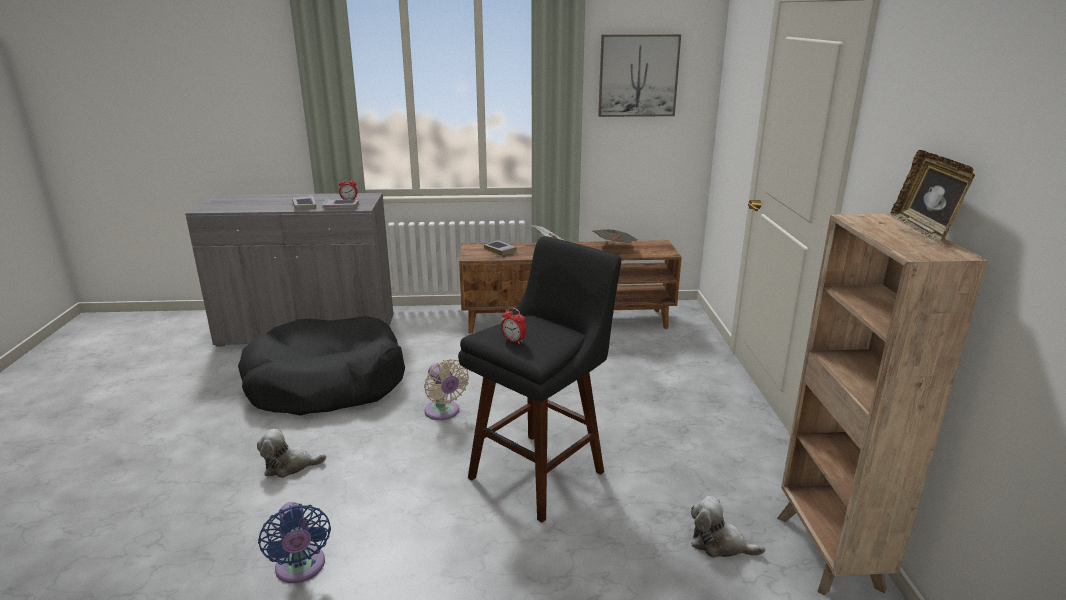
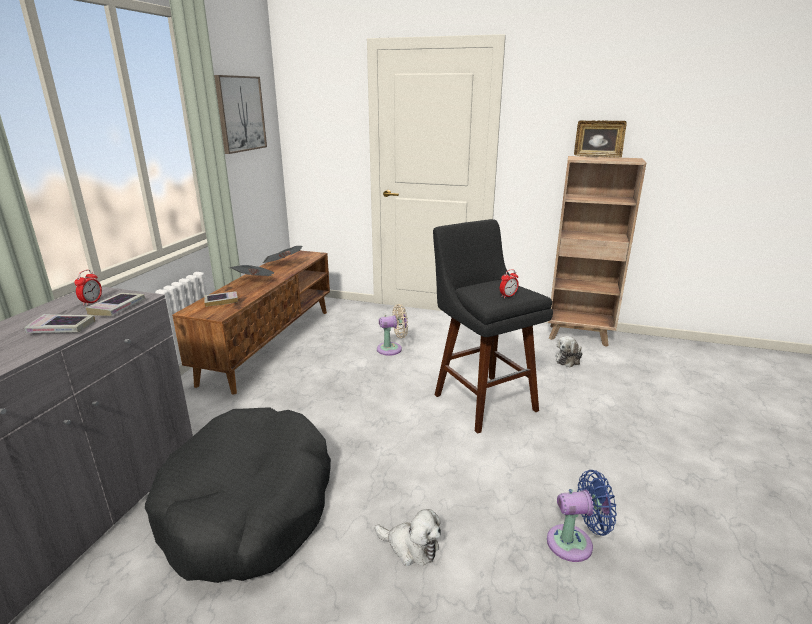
camera: 70 degrees left, 0 degrees up
(289, 466) = (411, 547): plush toy -> plush toy turned 75 degrees counterclockwise
(443, 412) = (373, 431): beige fan -> beige fan (392, 349)

